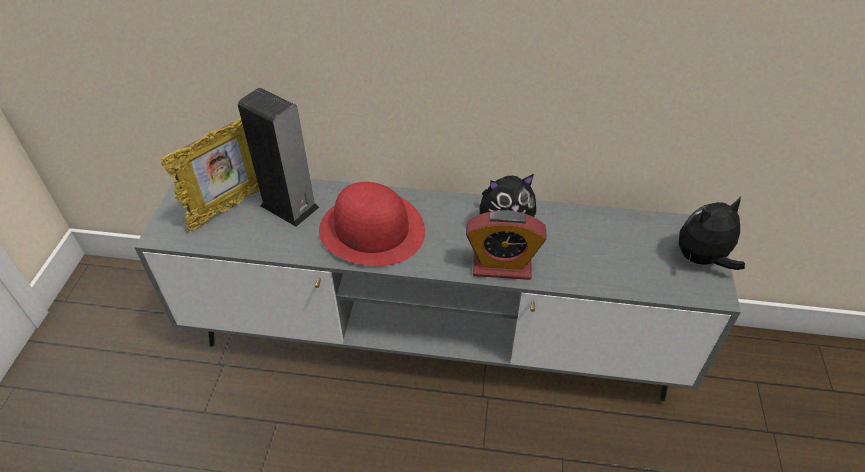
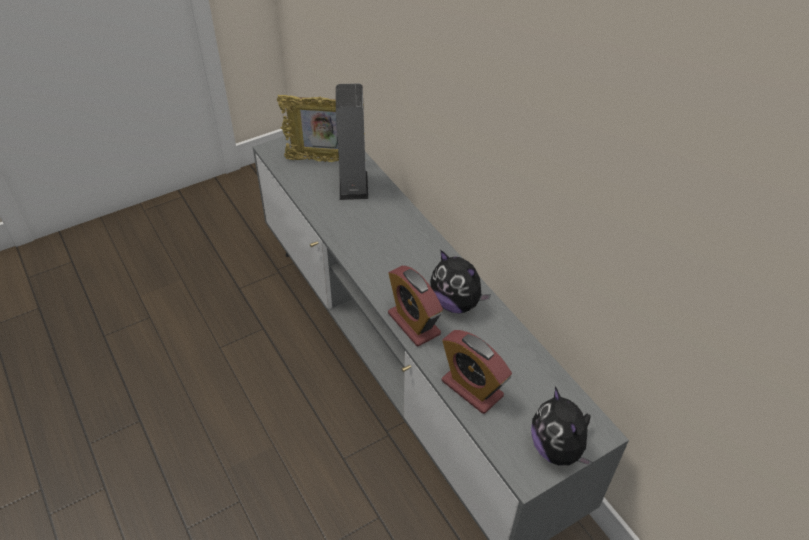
camera: 50 degrees right, 0 degrees up
(372, 229) = (376, 236): red hat -> none
(604, 272) = (472, 388): none -> alarm clock
(702, 259) = (558, 448): plush toy -> plush toy turned 135 degrees counterclockwise

